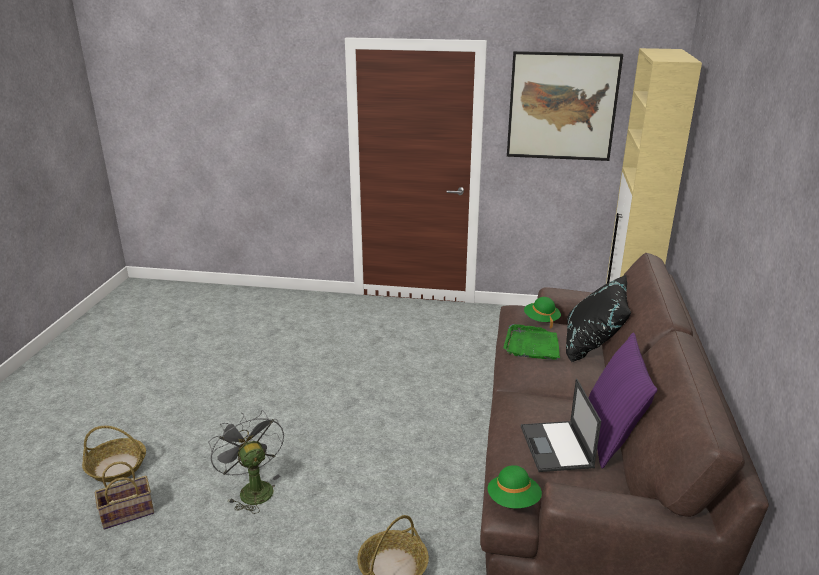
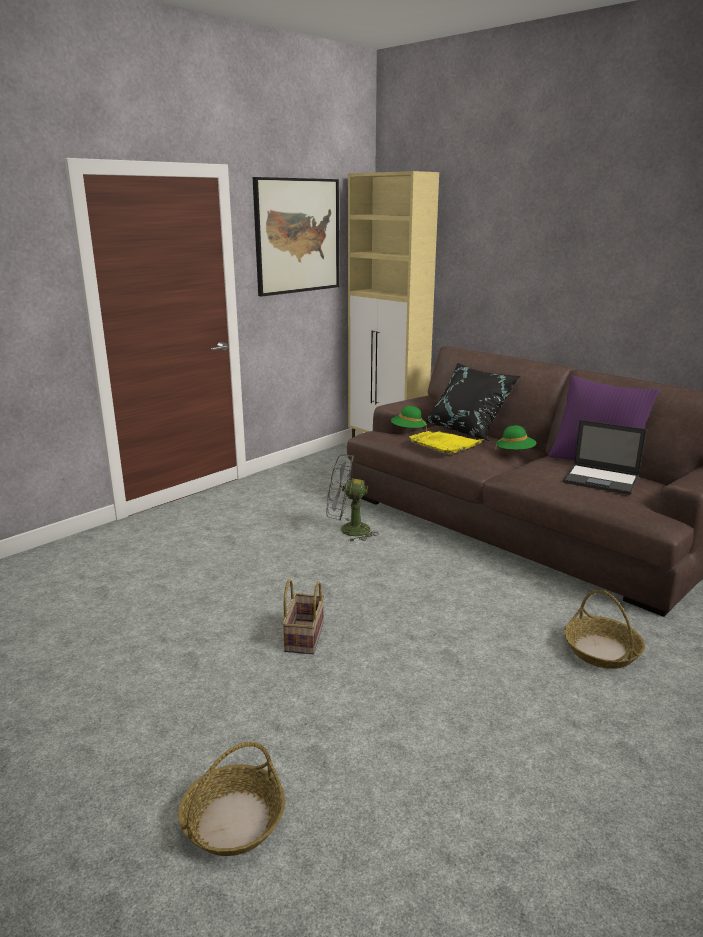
camera: 55 degrees left, 5 degrees down
(129, 512) = (357, 831): basket -> basket (303, 636)
(252, 489) = (409, 702): grey fan -> grey fan (348, 530)
(513, 500) = (658, 515): green hat -> green hat (515, 452)
(532, 345) = (445, 444): green tray -> yellow tray

